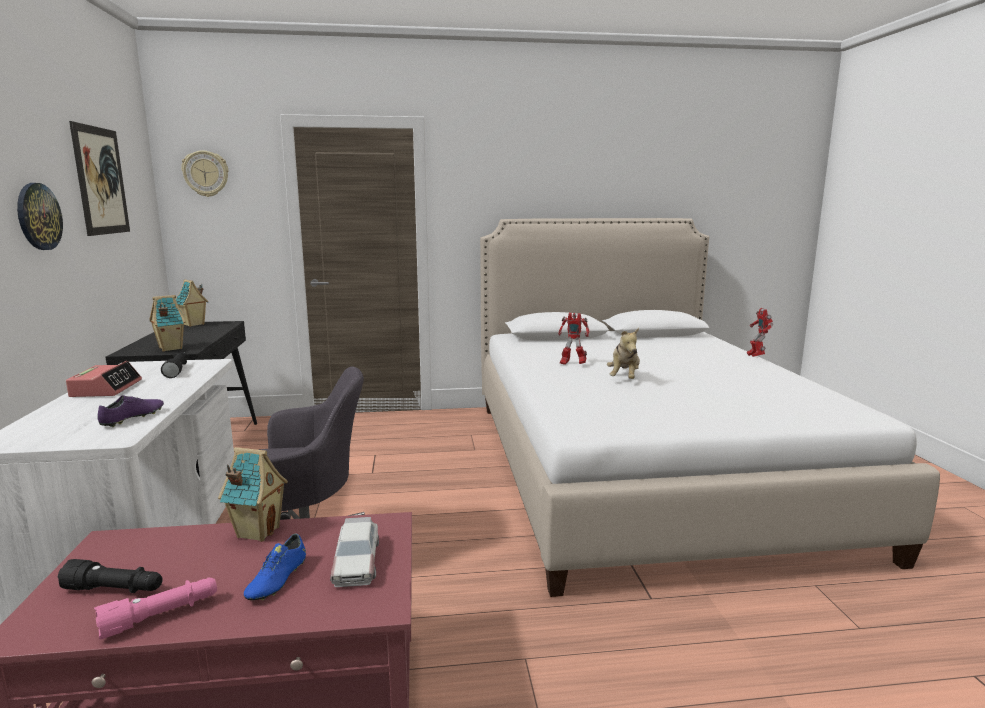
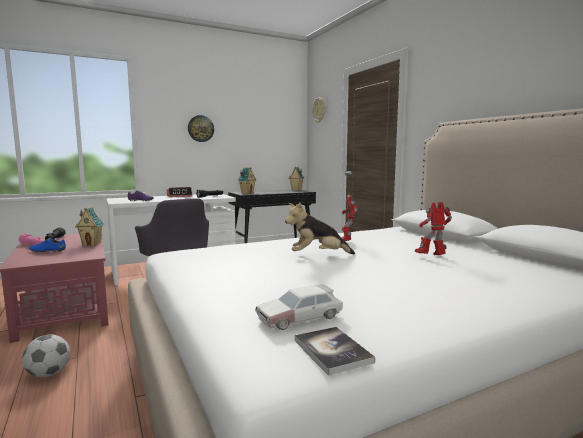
camera: 70 degrees right, 5 degrees down
(101, 181) = (252, 115): picture -> none
(356, 561) = (56, 257): toy car -> toy car (300, 317)
(571, 683) = (49, 374): none -> football
(755, 357) = (538, 304): toy robot -> toy robot (432, 257)
(843, 402) = (332, 351): none -> book

